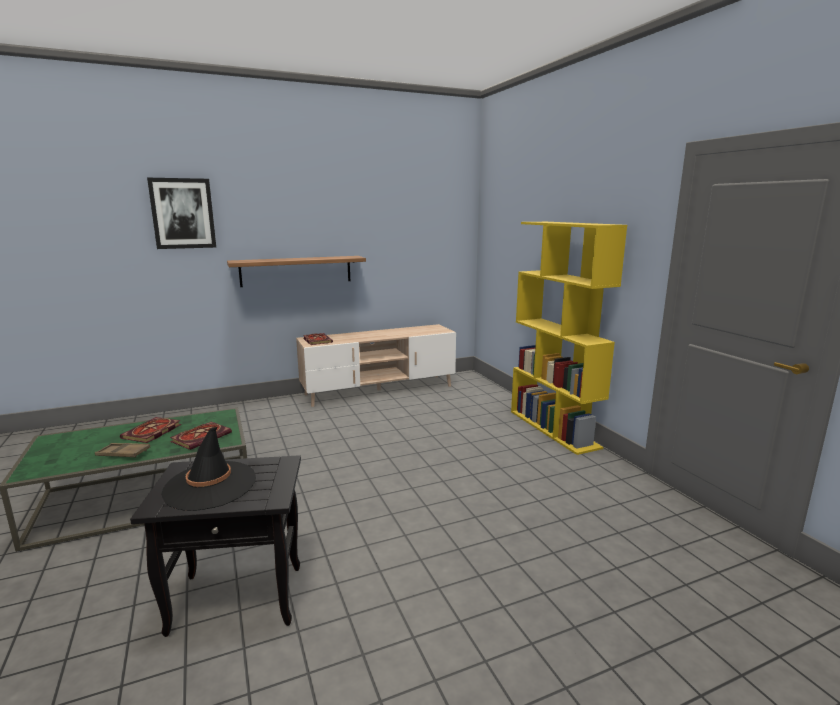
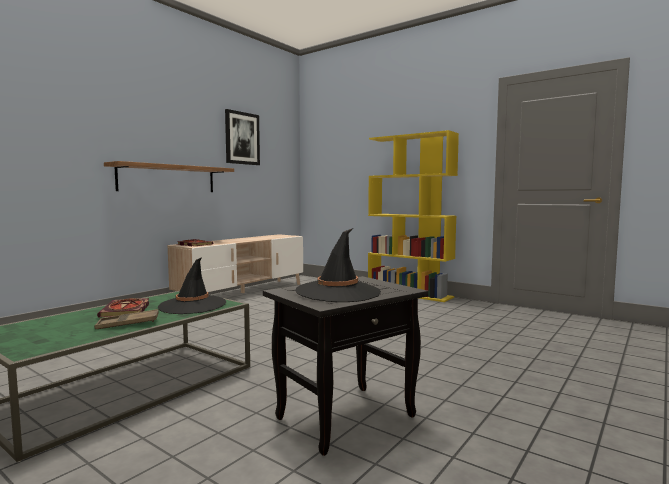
camera: 30 degrees left, 10 degrees down
(183, 213) = (60, 108): picture -> picture (242, 138)
(202, 437) = (192, 305): book -> black hat

